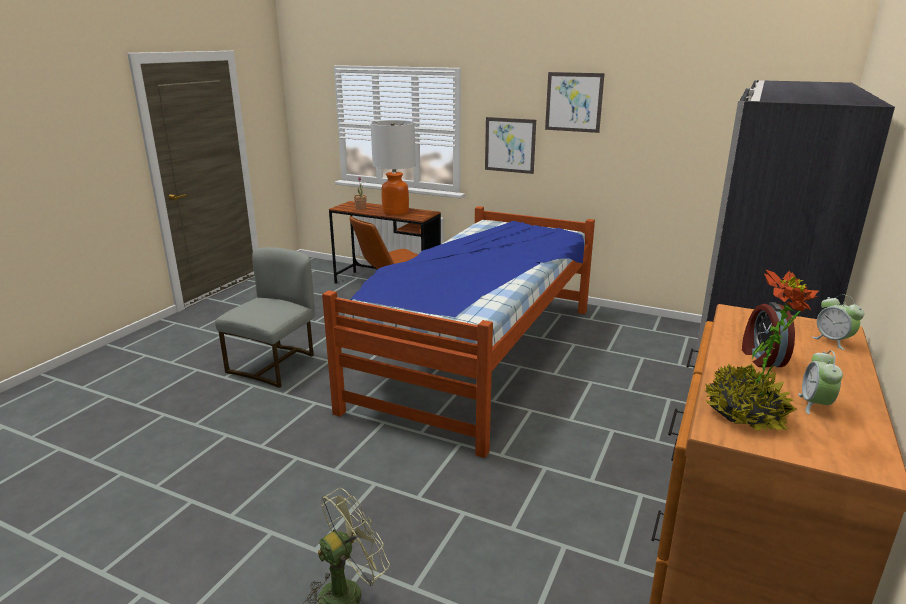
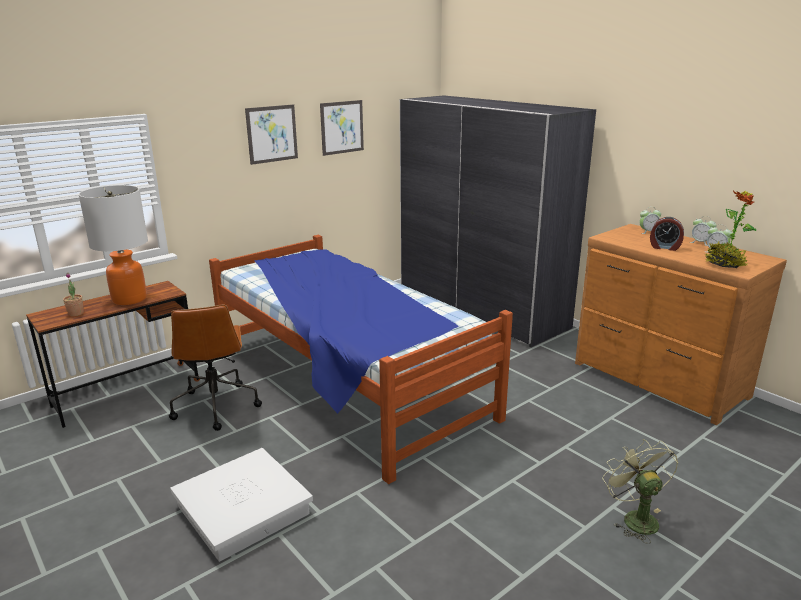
camera: 65 degrees left, 0 degrees up
(275, 365) = (243, 509): grey chair -> white storage box
(510, 145) = (217, 187): picture -> picture (342, 127)
(855, 389) = (700, 243): none -> alarm clock

